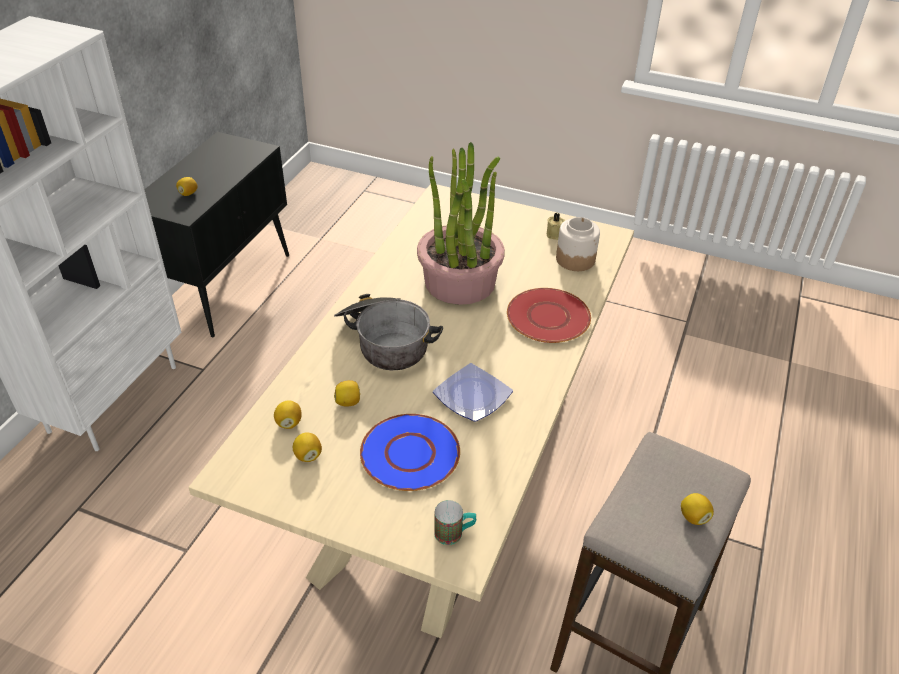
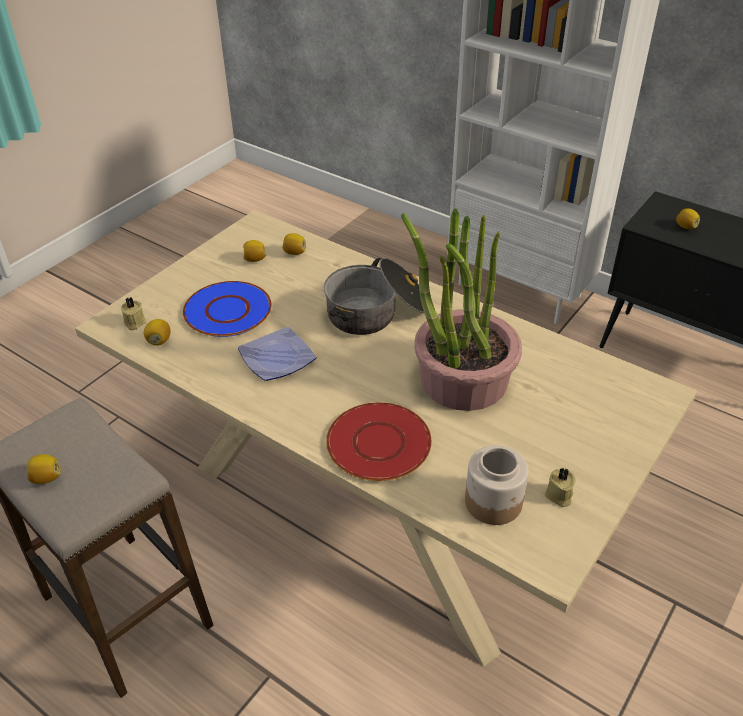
camera: 105 degrees right, 0 degrees up
(348, 402) = (304, 284): lemon -> lemon (159, 341)
(454, 533) = (134, 323): mug -> beige candle

